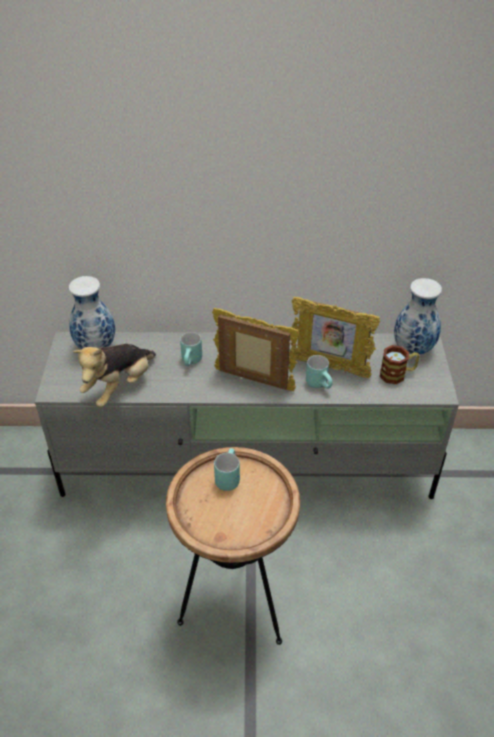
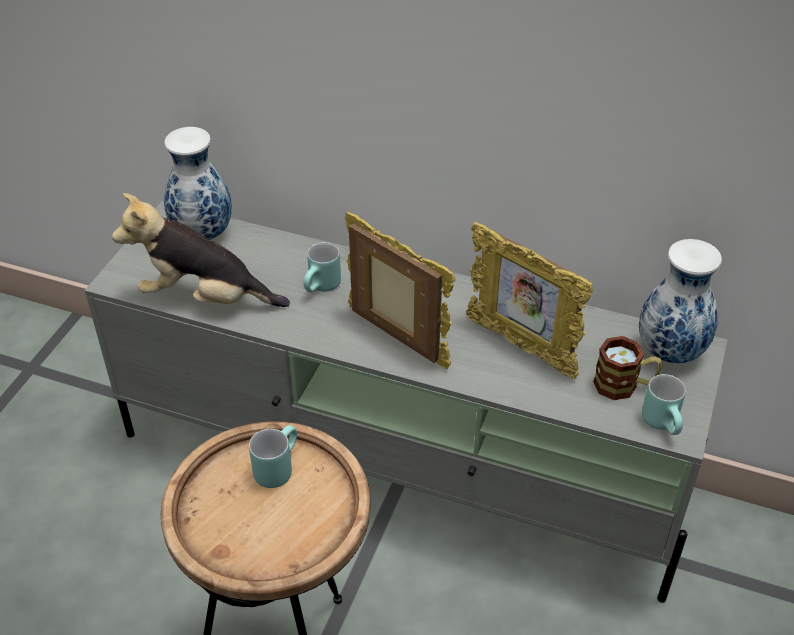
camera: 20 degrees right, 0 degrees up
(120, 387) = (205, 298): plush toy -> plush toy turned 45 degrees clockwise
(320, 384) = (494, 369): turquoise mug -> turquoise mug (665, 424)

